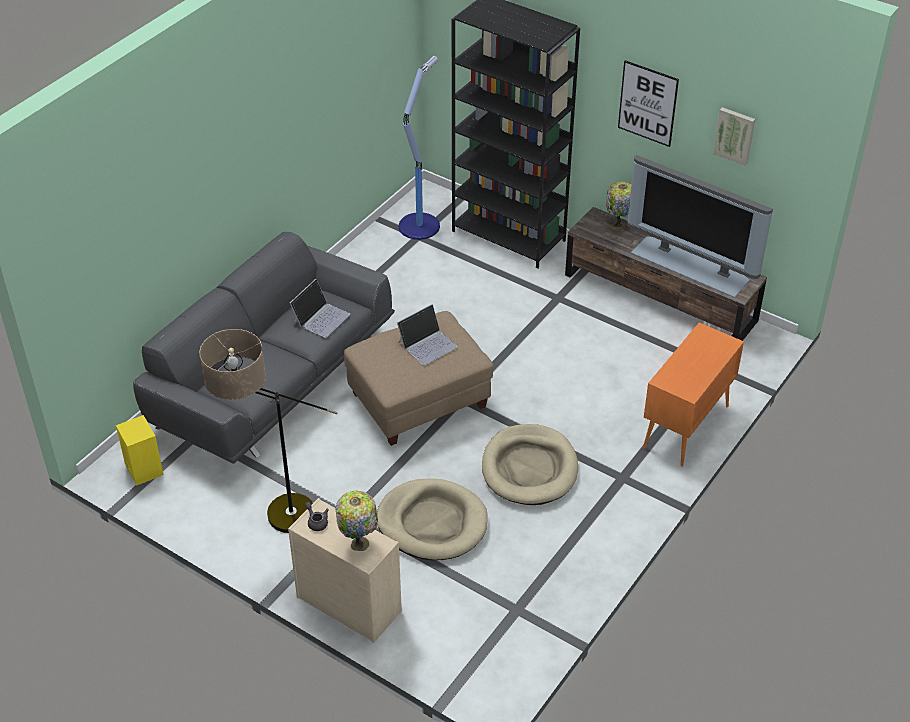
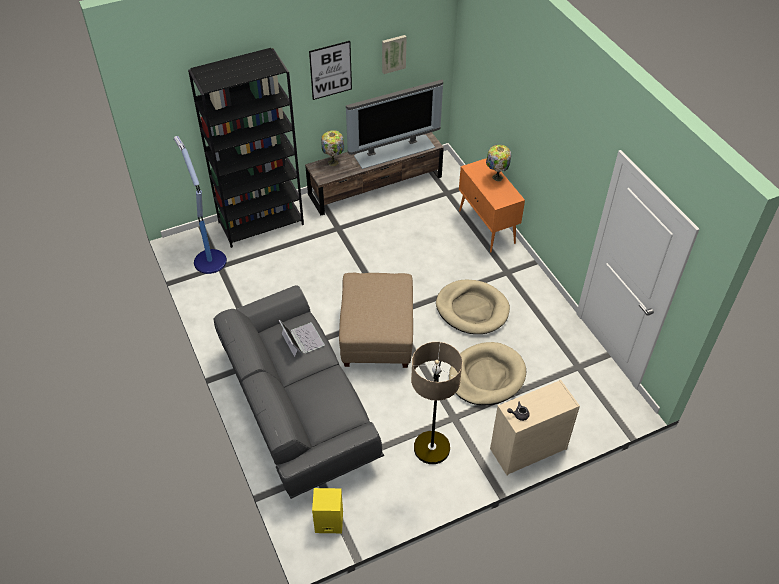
camera: 60 degrees left, 5 degrees up
(359, 542) = (549, 399): table lamp -> table lamp (496, 177)
(428, 344) = (374, 295): laptop -> none

